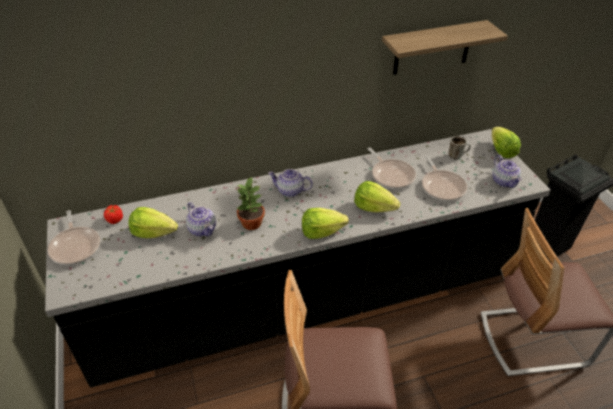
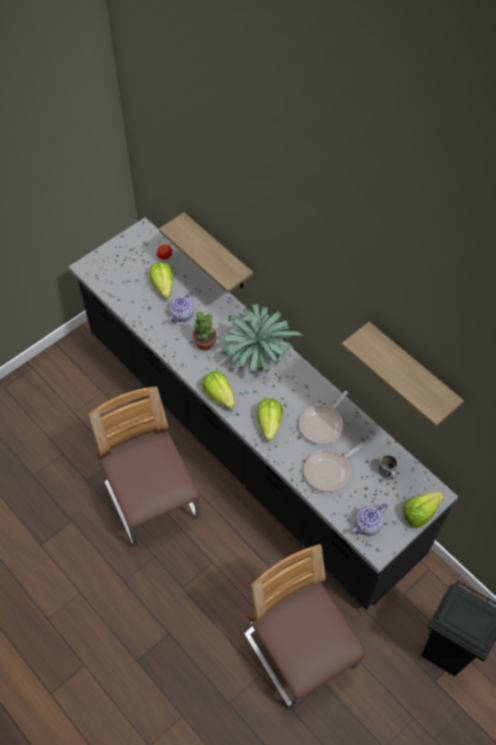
camera: 65 degrees right, 15 degrees up
(75, 246) = (128, 249): frying pan -> none
(171, 158) = (218, 254): none -> shelf
(290, 191) = (257, 354): teapot -> potted plant

